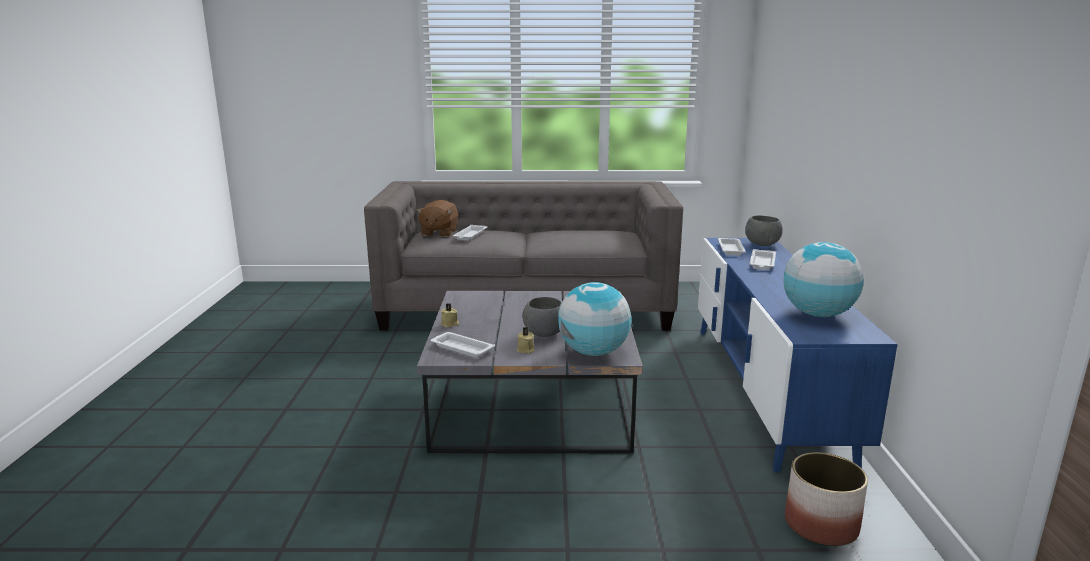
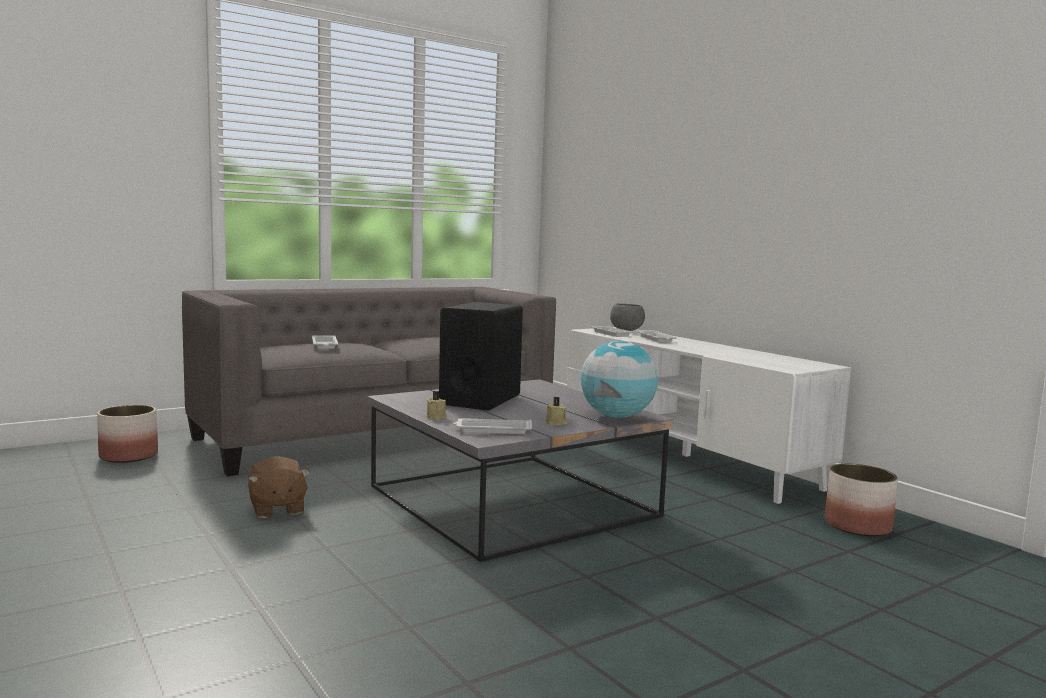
camera: 35 degrees left, 10 degrees down
(349, 300) = (129, 456): none -> planter
(439, 233) = (279, 347): brown plush toy -> brown plush toy (277, 509)
(518, 310) = (480, 400): none -> black speaker
(544, 334) = (545, 411): grey bowl -> none
(765, 389) = (684, 456): blue tv stand -> white tv stand
(817, 314) = (769, 359): globe -> none

